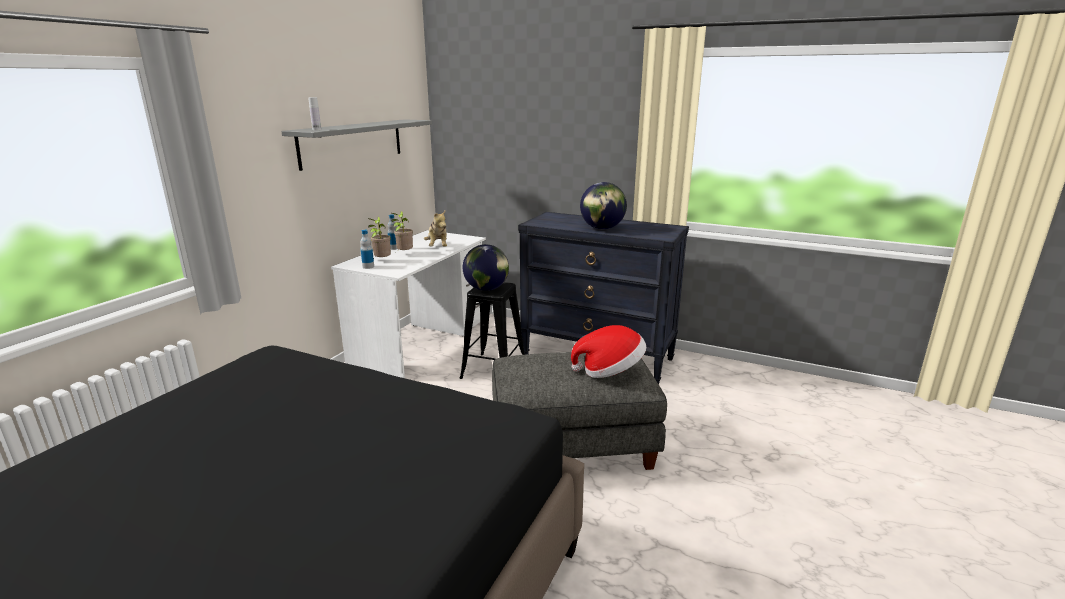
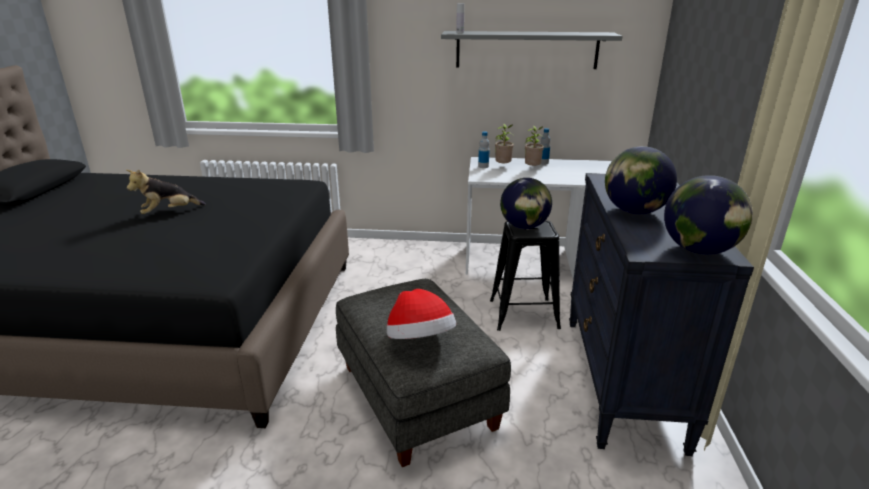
camera: 70 degrees right, 5 degrees up
(438, 247) = (570, 175): plush toy -> plush toy (169, 212)
(666, 229) = (699, 250): none -> globe

